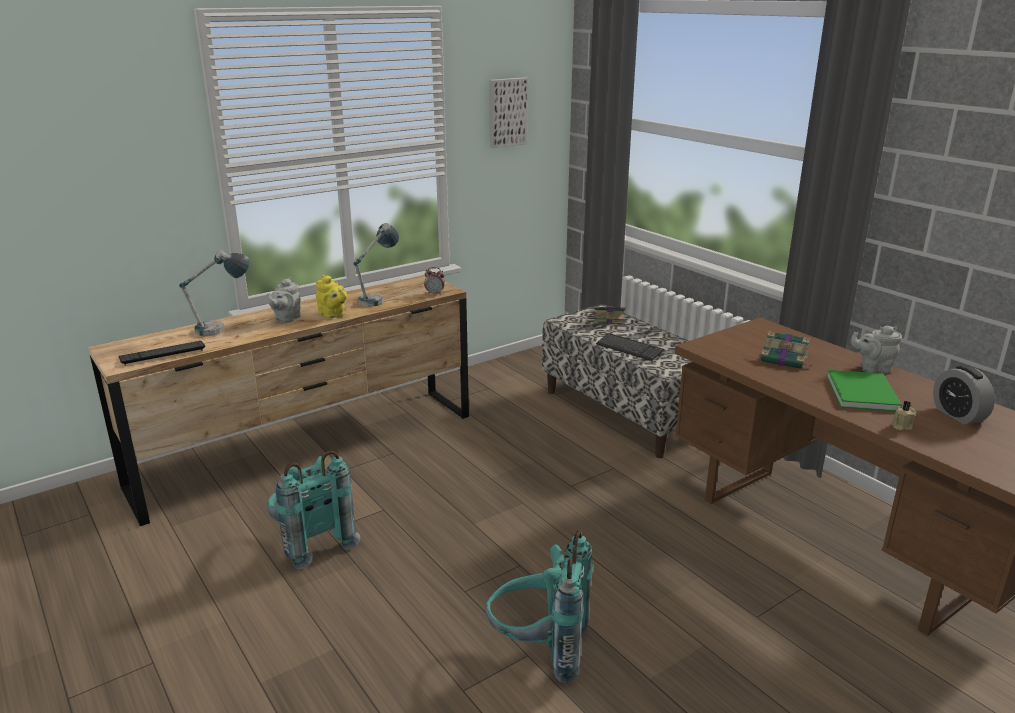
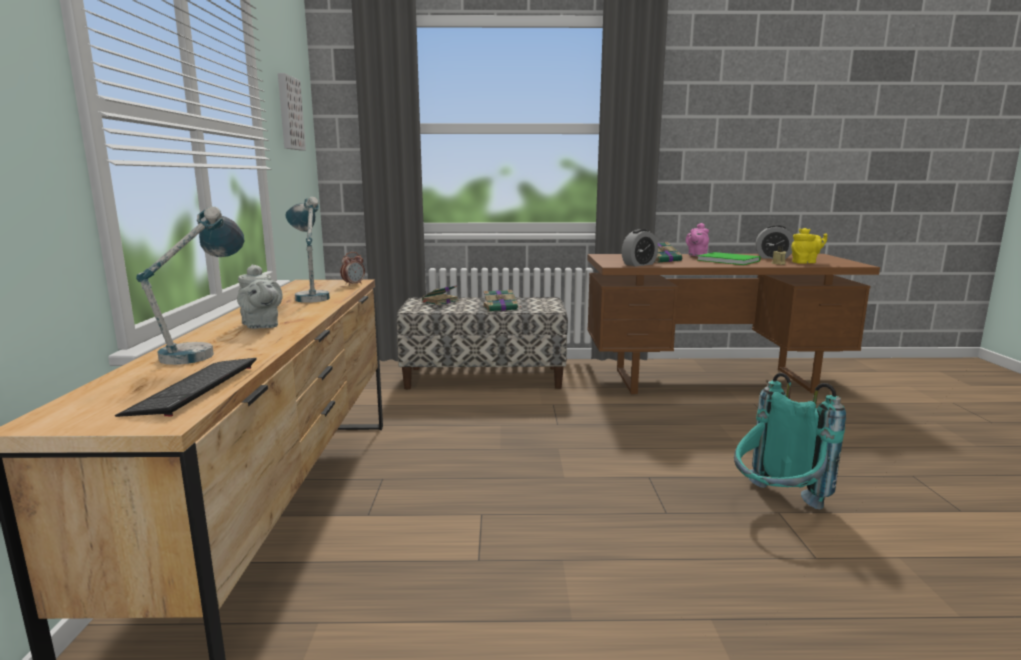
camera: 55 degrees left, 10 degrees down
(311, 542) = (489, 578): turquoise backpack -> none
(333, 315) = (307, 312): yellow teapot -> yellow teapot (805, 262)
(629, 348) = (501, 308): keyboard -> book
(728, 356) = (639, 264): none -> alarm clock
(872, 368) = (696, 255): grey teapot -> pink teapot

